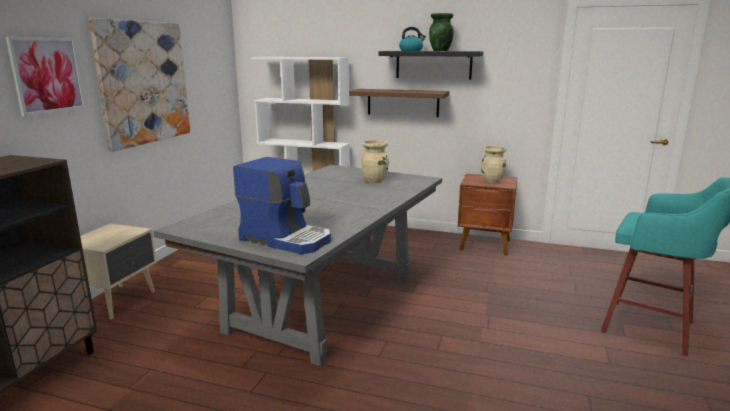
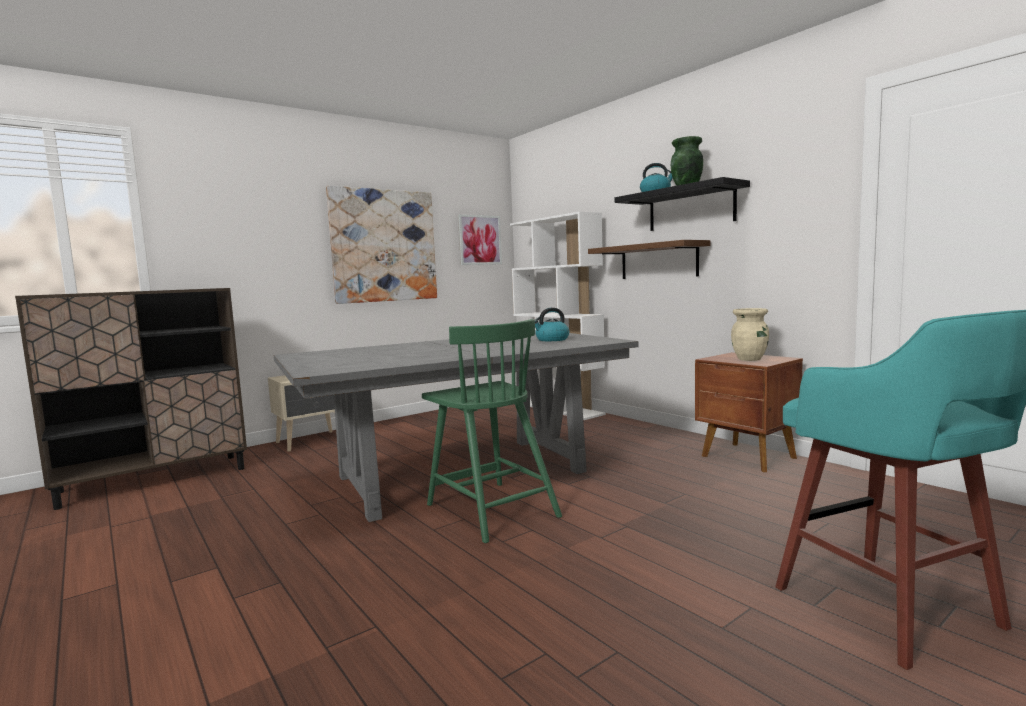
camera: 35 degrees right, 10 degrees down
(47, 75) = (277, 231): picture -> picture (479, 240)
(286, 239) = (339, 364): coffee machine -> none
(375, 181) = (551, 340): beige vase -> kettle
(393, 327) = (490, 509): none -> green chair

